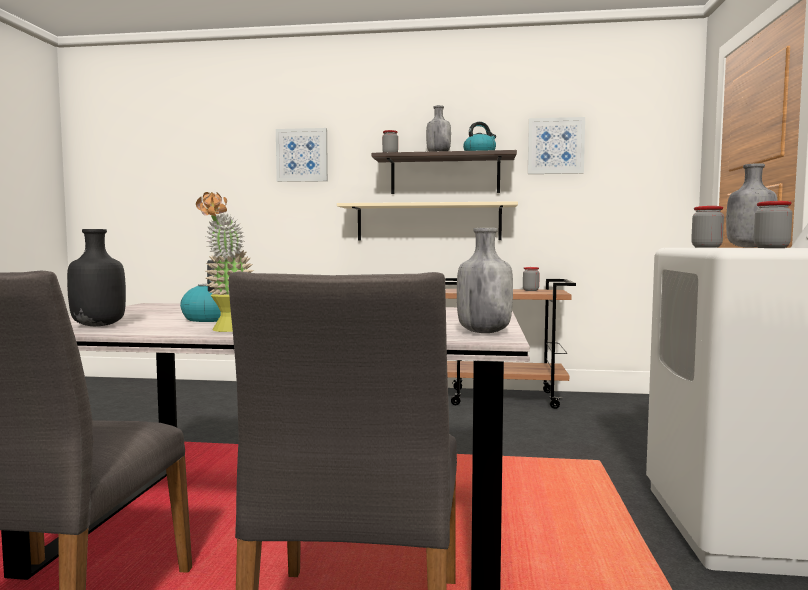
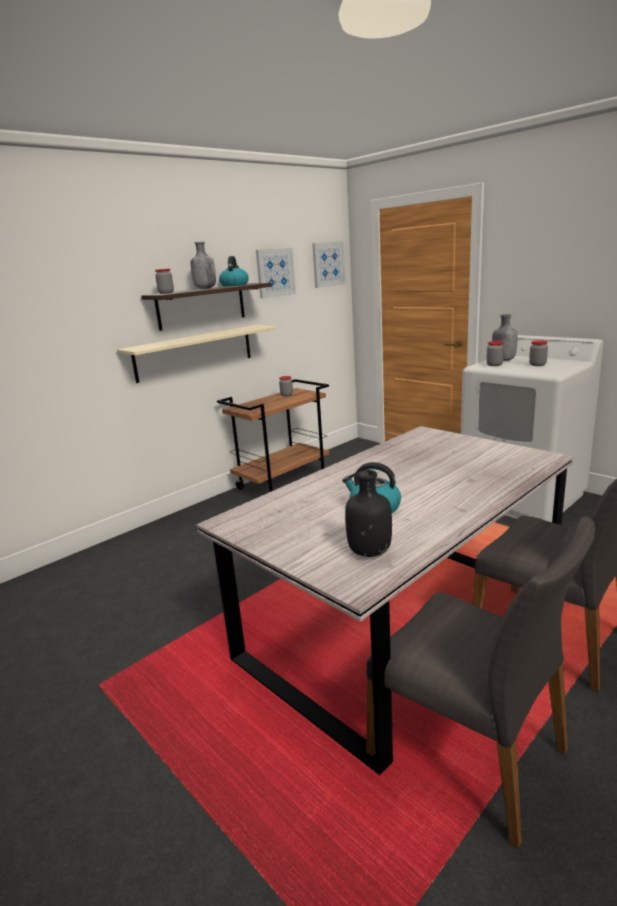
camera: 50 degrees left, 15 degrees up
(227, 330) = (451, 511): potted plant -> none
(302, 155) = (57, 299): picture -> picture (328, 264)
(483, 332) = (521, 453): grey bottle -> none

